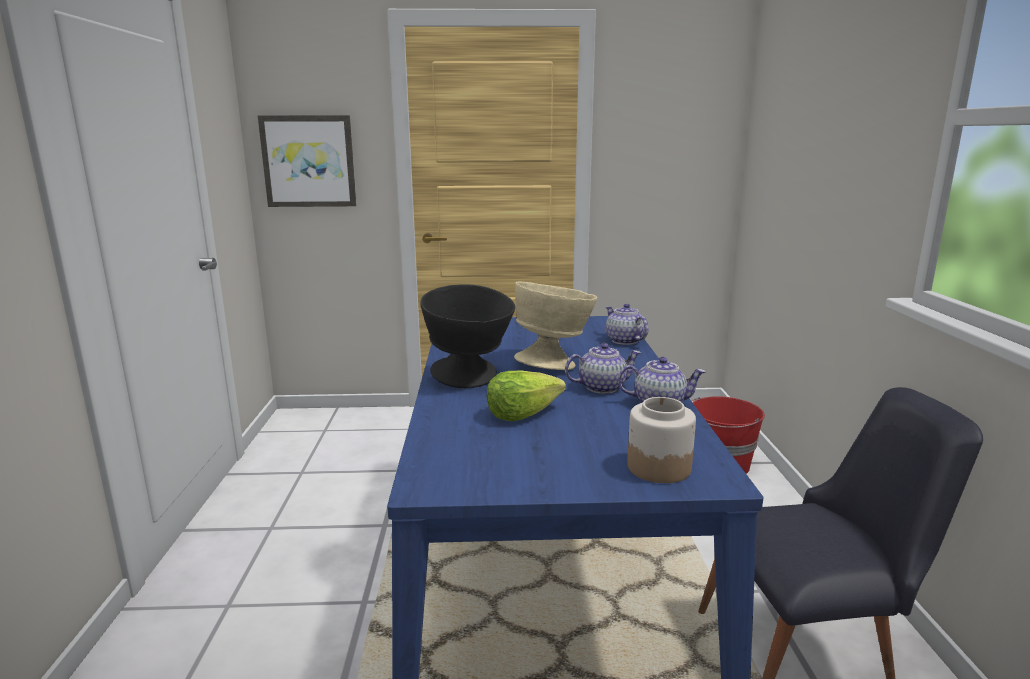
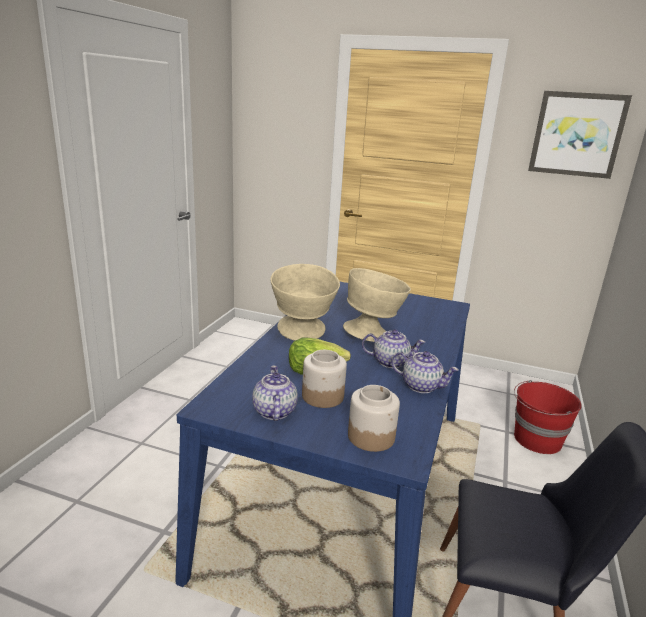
camera: 20 degrees right, 5 degrees up
(309, 161) = (273, 146): picture -> picture (577, 134)
(469, 381) = (302, 335): black bowl -> beige bowl
(560, 440) = (322, 397): none -> jar
(624, 341) = (445, 326): teapot -> teapot (273, 411)

